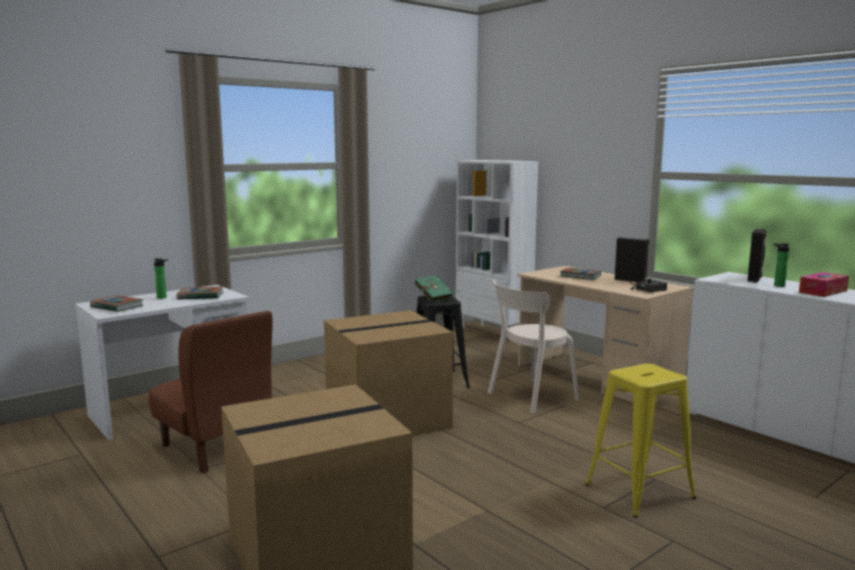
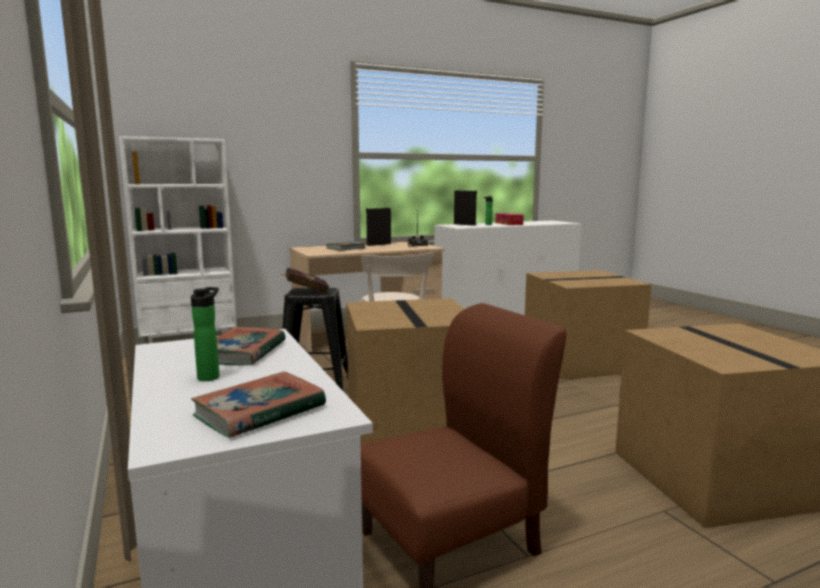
camera: 75 degrees left, 0 degrees up
(432, 298) = (305, 292): green book -> red book
(639, 491) = (580, 361): yellow stool -> cardboard box

